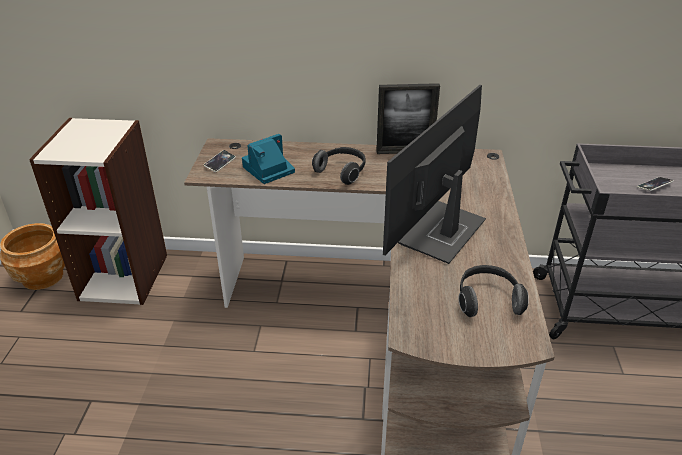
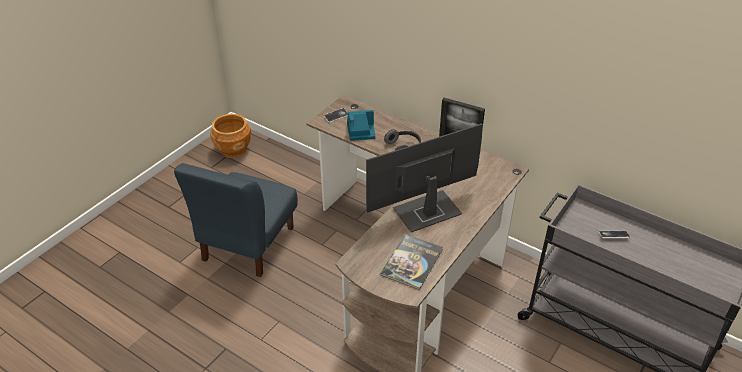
camera: 30 degrees right, 5 degrees up
(124, 276) = (278, 166): bookcase -> none
(144, 394) = (247, 244): none -> blue chair
(487, 300) = (412, 262): headphones -> book

